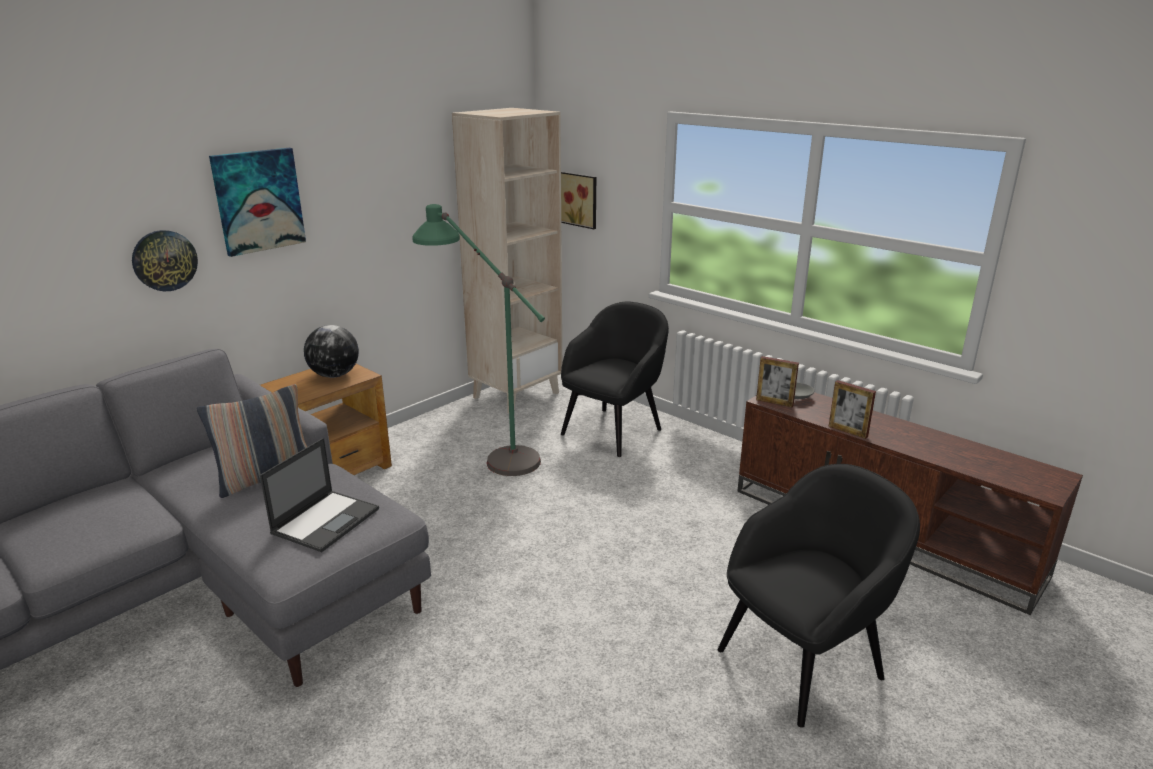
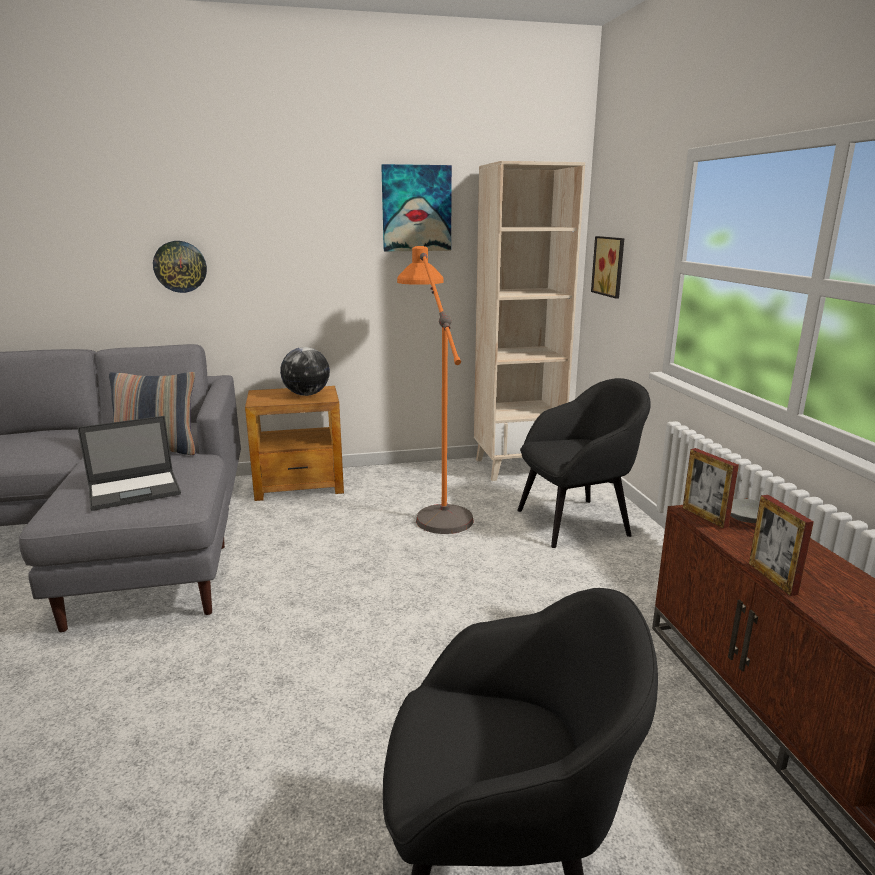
camera: 35 degrees right, 5 degrees down
(258, 201) = (267, 228): picture -> picture (416, 208)
(487, 449) = (435, 503): green floor lamp -> orange floor lamp

